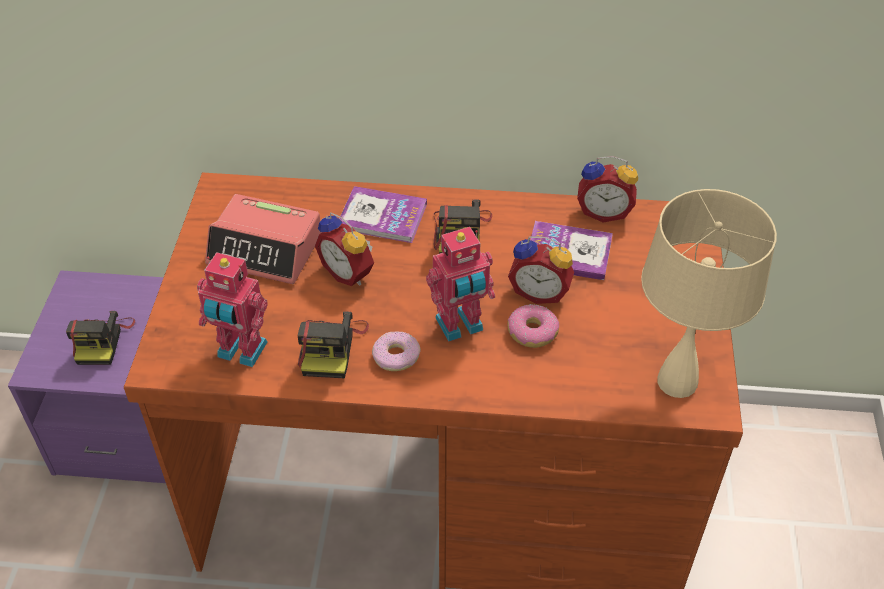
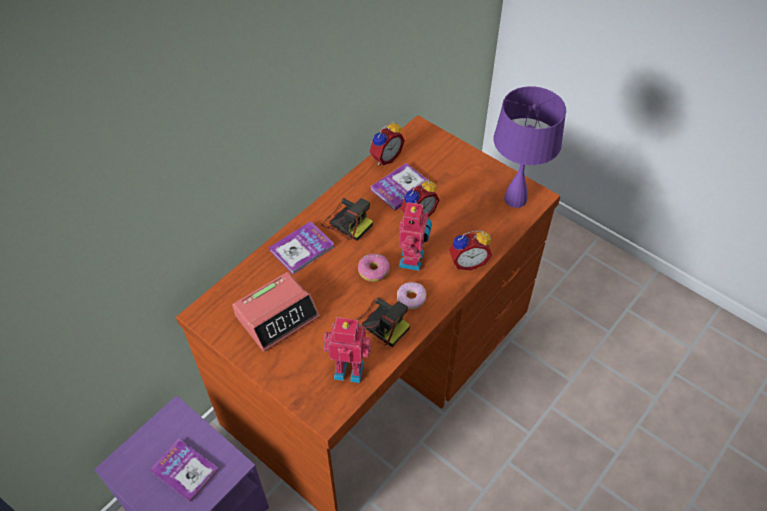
camera: 55 degrees left, 5 degrees up
(102, 340) = (184, 470): camera -> book
(241, 352) = (349, 368): toy robot -> toy robot turned 135 degrees counterclockwise
(349, 272) = (332, 286): alarm clock -> alarm clock (467, 261)
(532, 332) = (441, 233): donut -> donut (373, 271)
(677, 382) = (516, 199): beige table lamp -> purple table lamp

